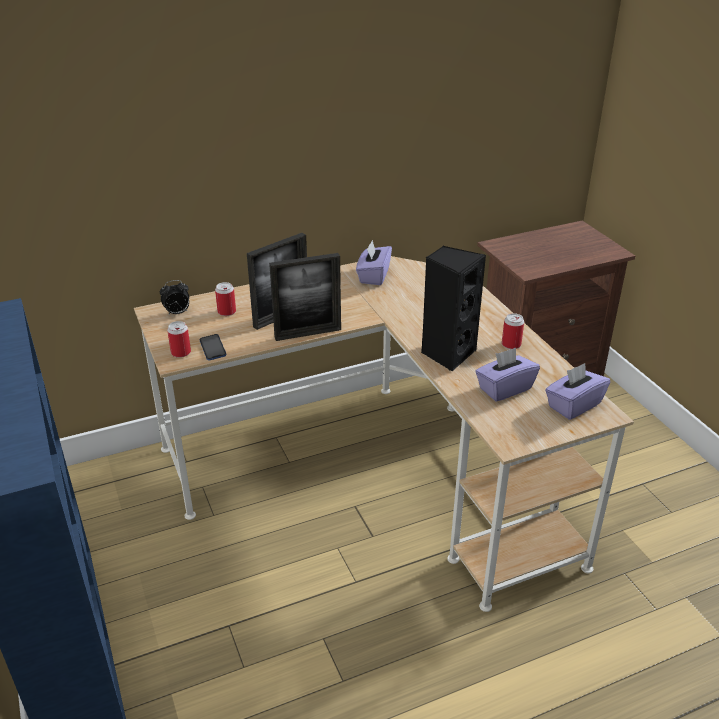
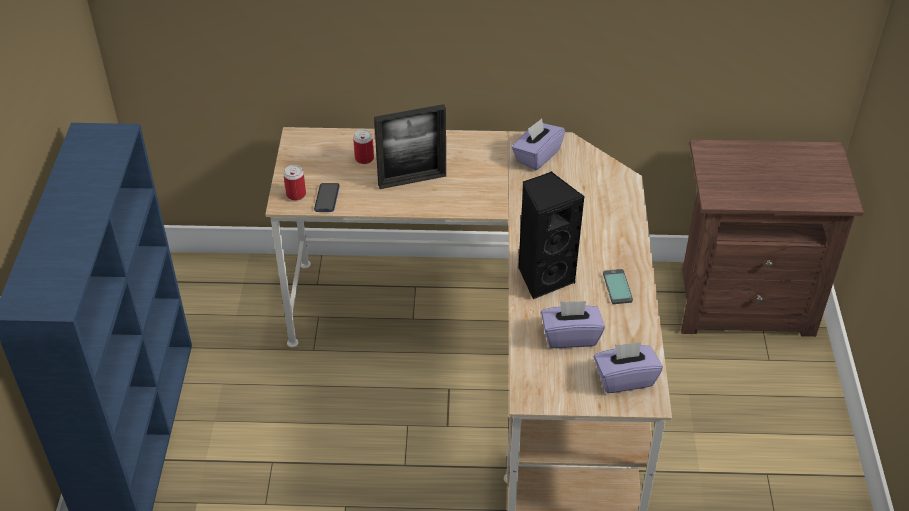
camera: 25 degrees right, 10 degrees up
(177, 313) = (318, 146): alarm clock -> none
(308, 333) = (424, 209): picture frame -> none
(511, 344) = (617, 287): can -> phone

